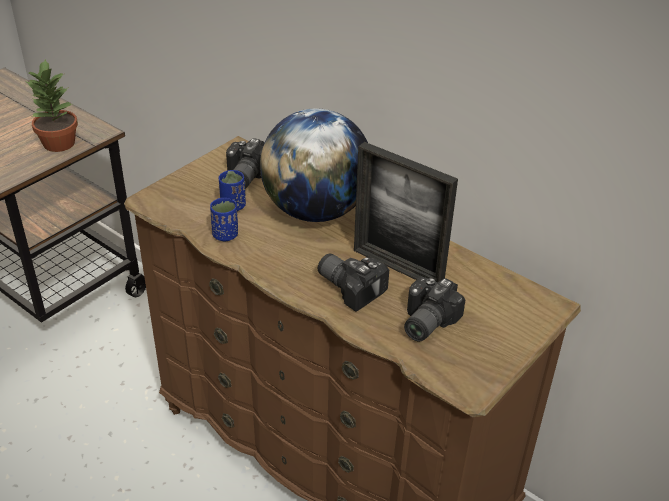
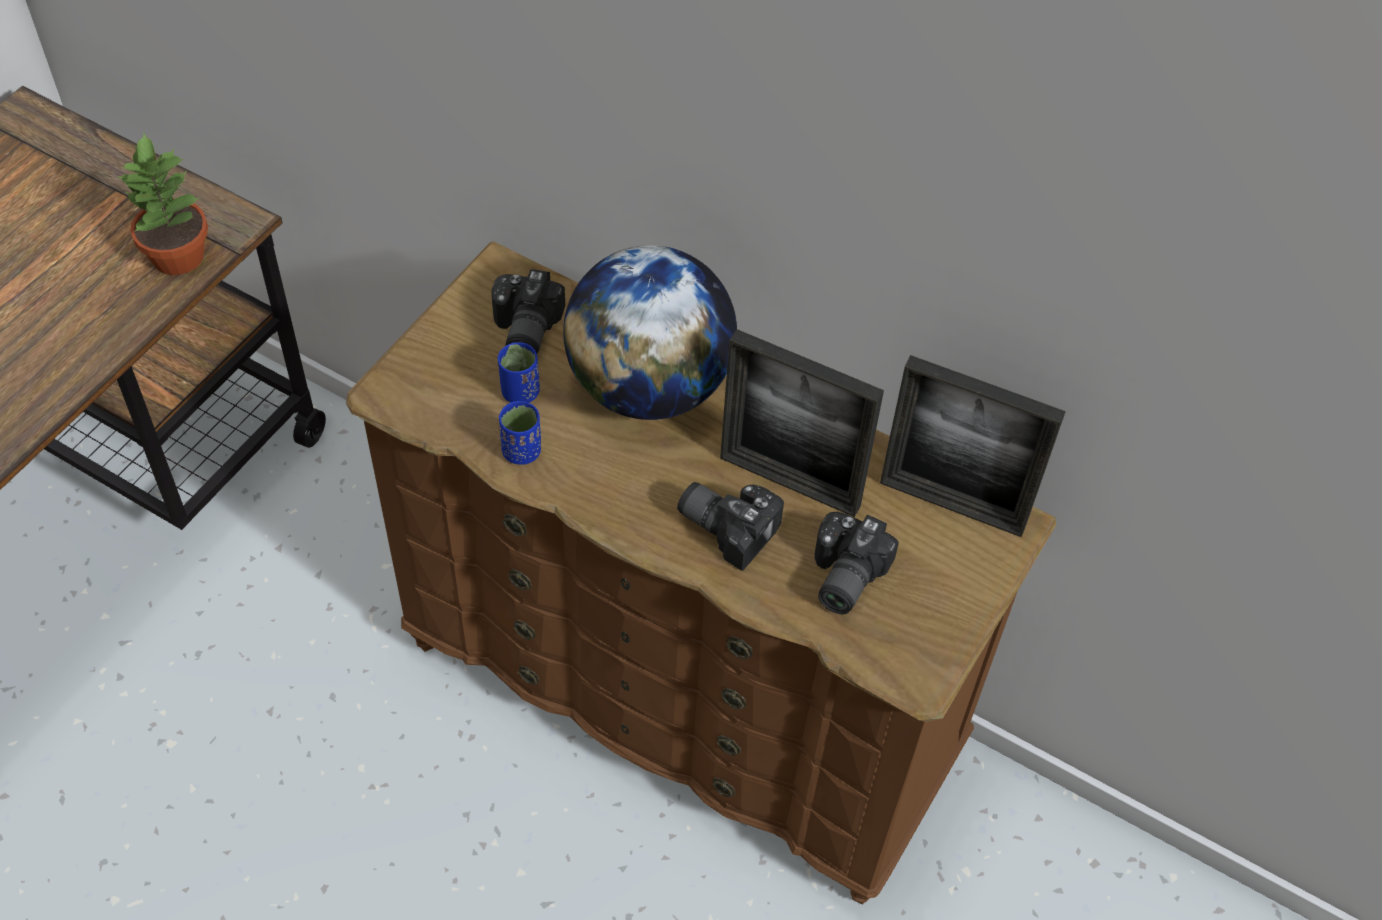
camera: 10 degrees left, 15 degrees up
(507, 290) = (952, 504): none -> picture frame

